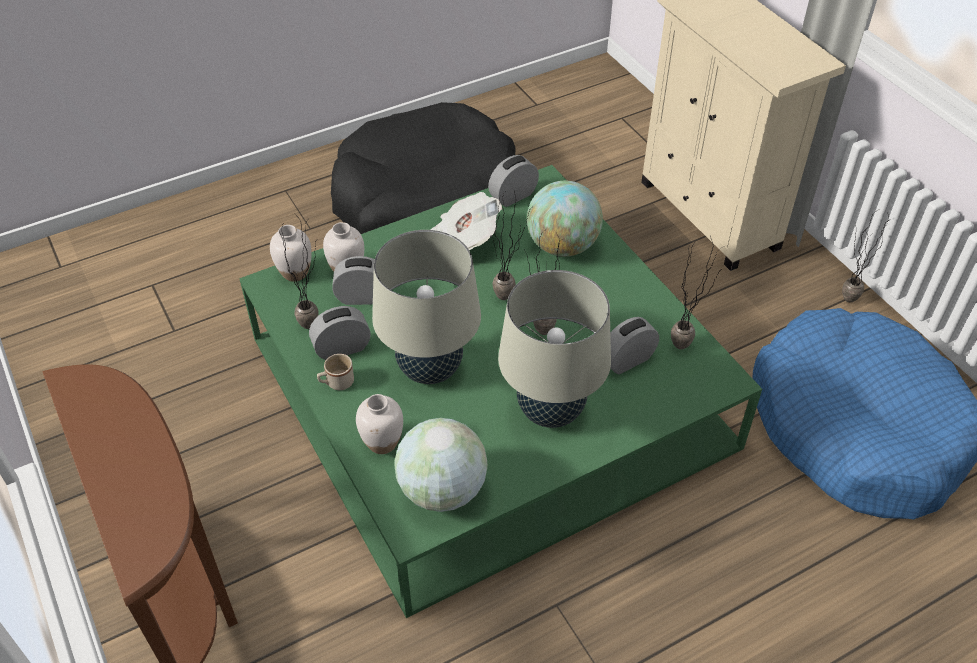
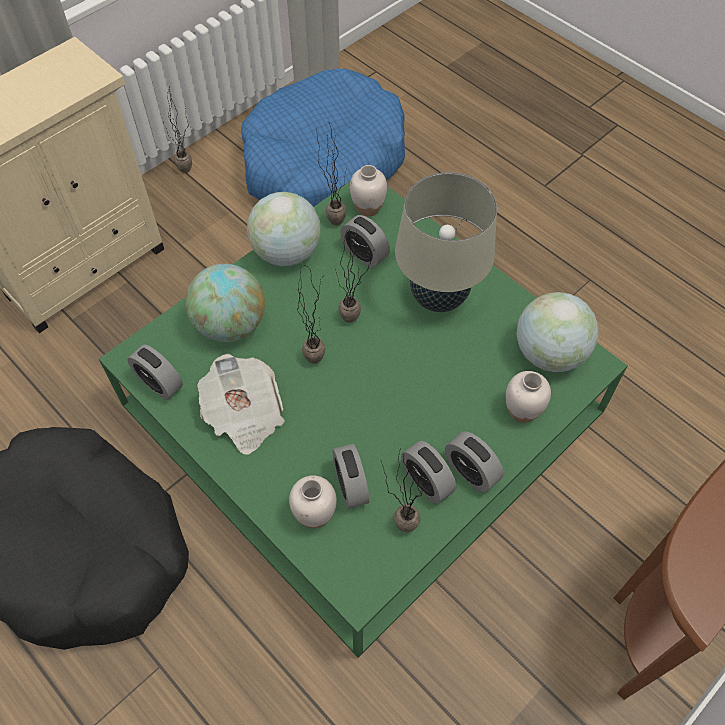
camera: 105 degrees left, 10 degrees up
(295, 273) = (332, 570): white vase -> white vase (368, 208)
(336, 383) = (471, 471): beige mug -> alarm clock
(430, 369) = (425, 397): beige table lamp -> none
(644, 298) = (286, 253): none -> globe

